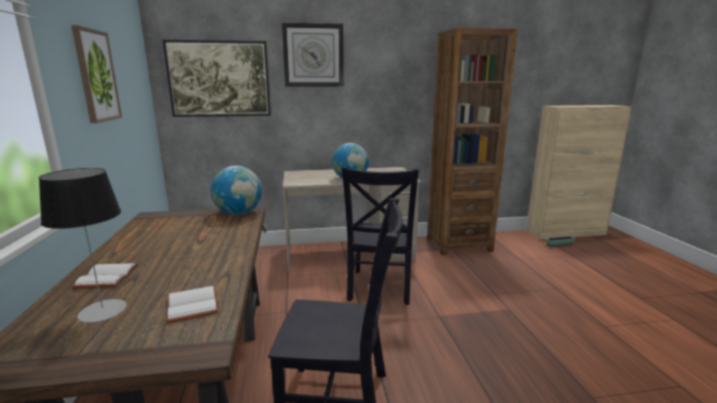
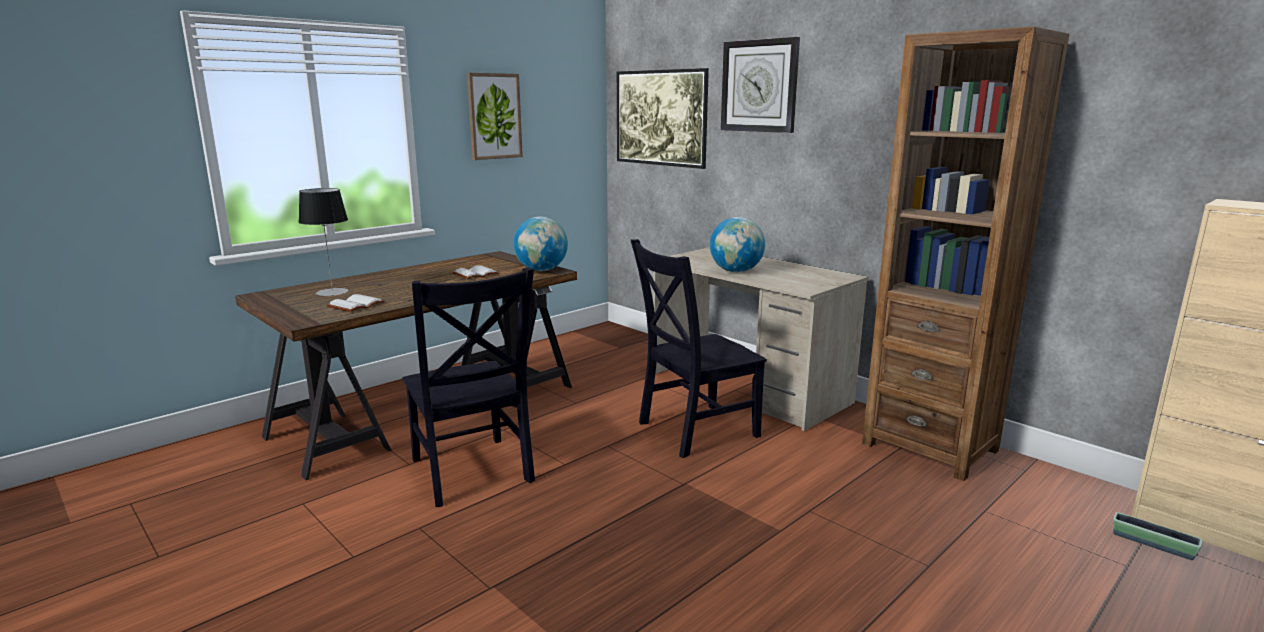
camera: 55 degrees right, 0 degrees up
(106, 277) = (375, 279): white book -> white book (475, 274)

